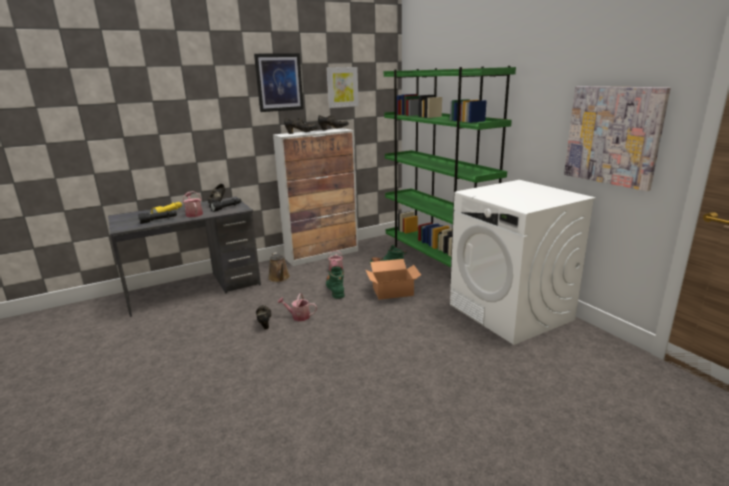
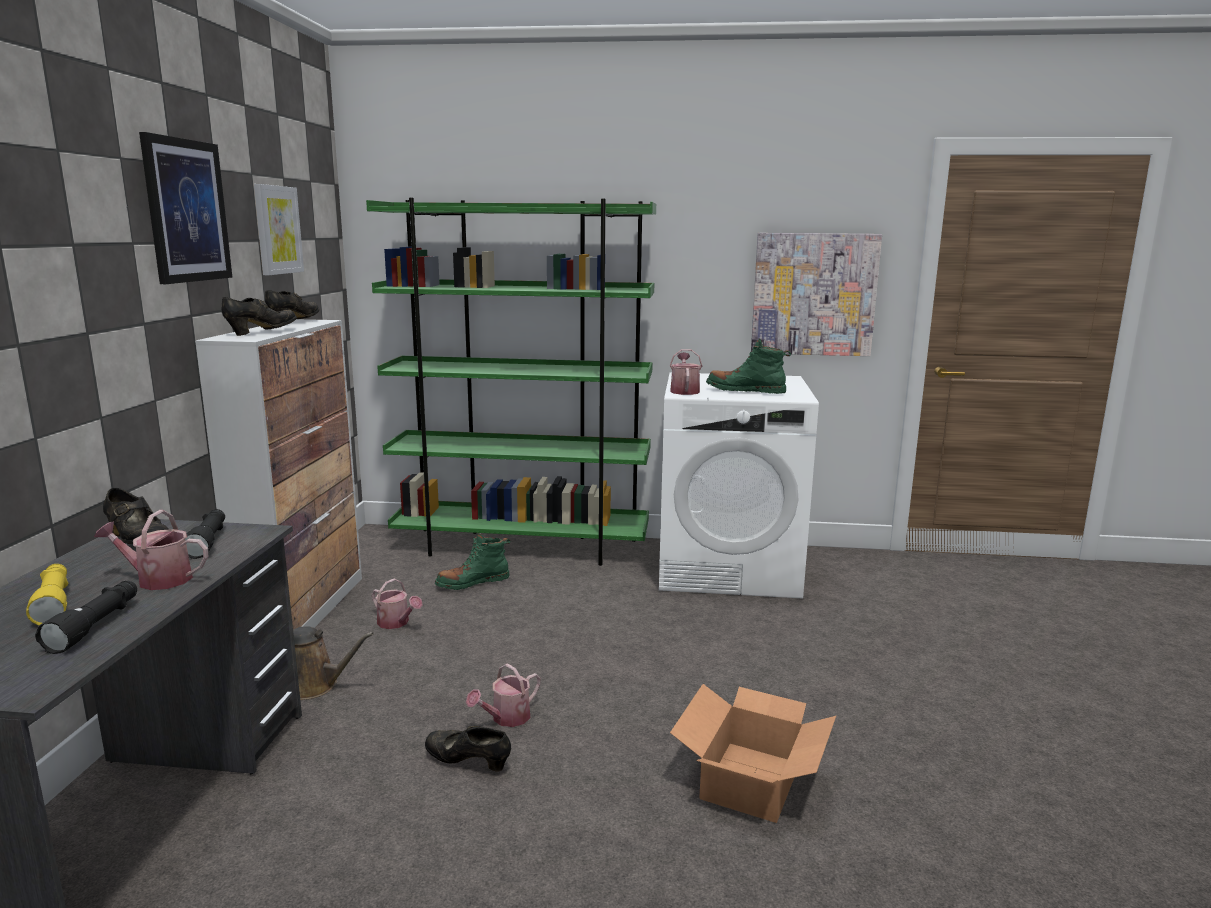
camera: 55 degrees left, 5 degrees down
(335, 290) = (469, 650): green boot -> green boot (745, 391)
(393, 291) = (557, 609): cardboard box -> cardboard box (752, 780)
(479, 190) = (684, 391): none -> watering can

